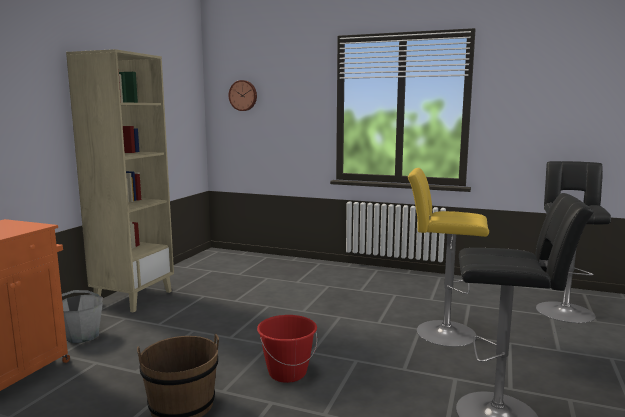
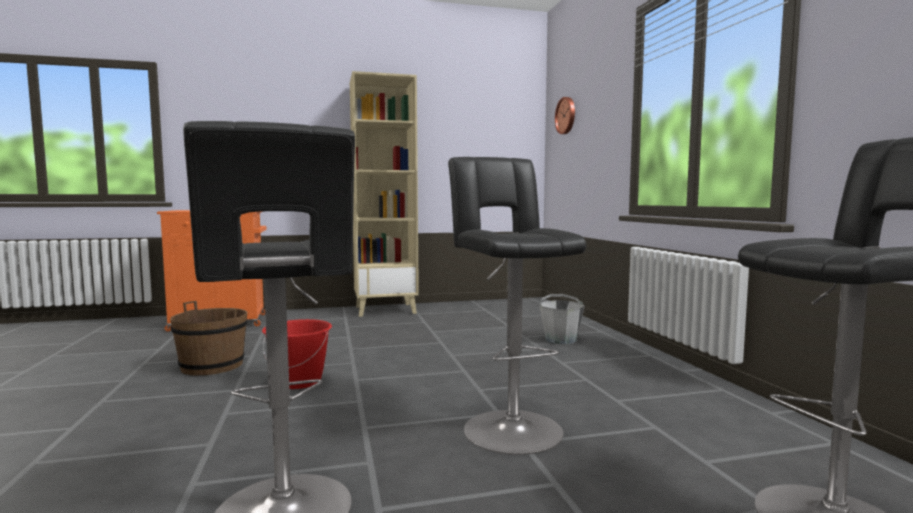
camera: 55 degrees right, 5 degrees down
(83, 336) = (301, 318): grey bucket -> grey bucket (560, 340)
(441, 332) = (509, 427): yellow stool -> black stool

